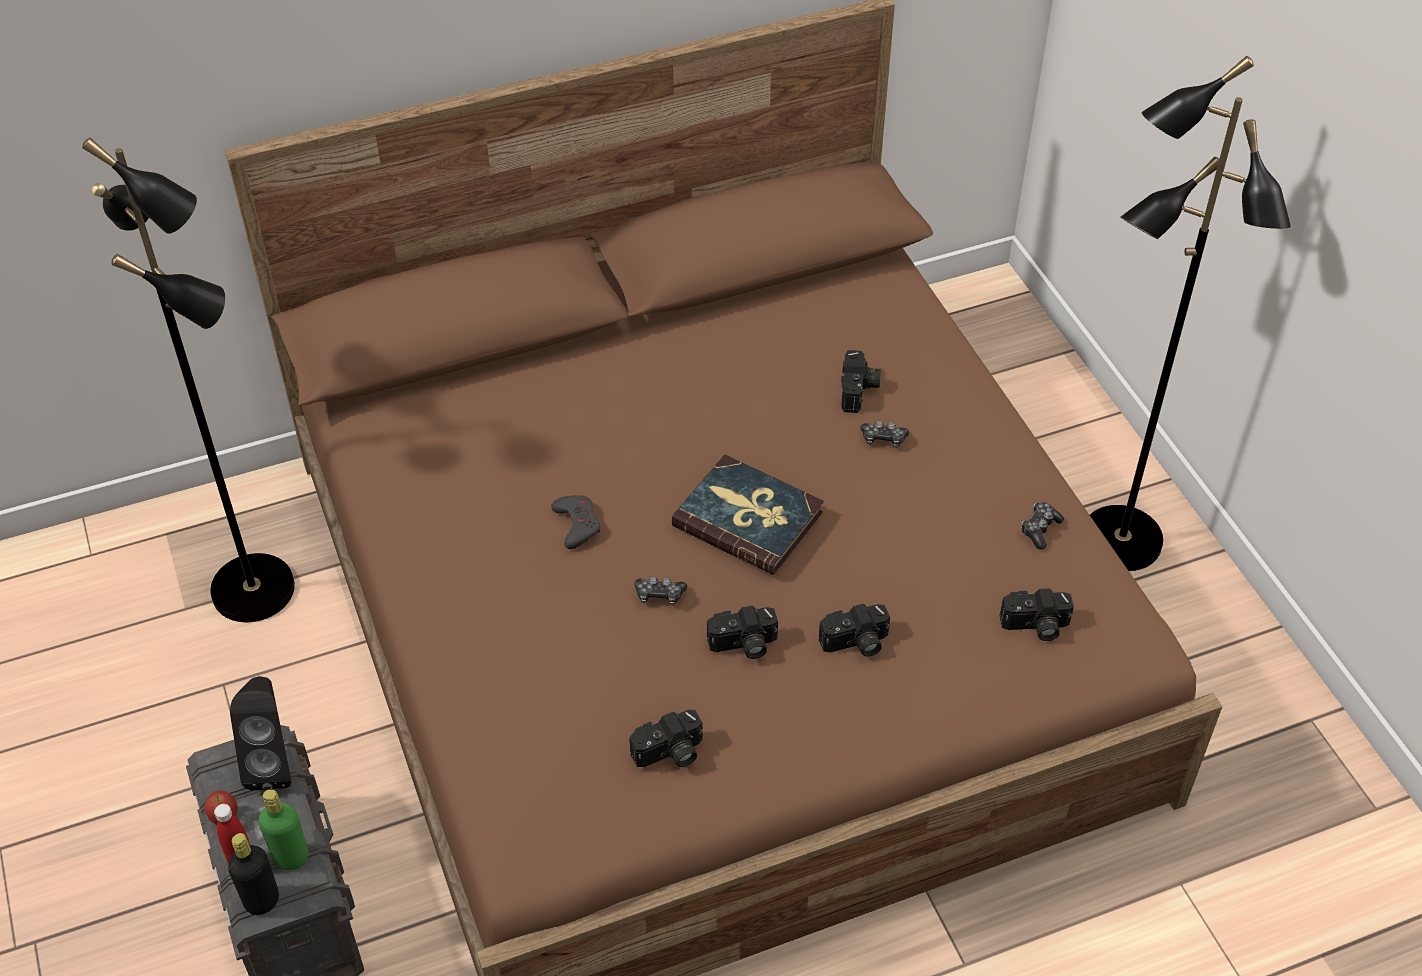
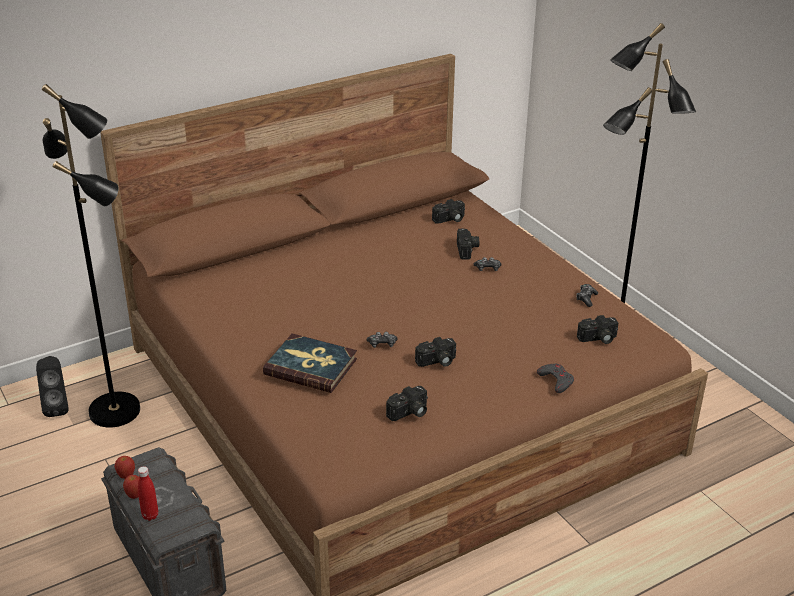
camera: 10 degrees left, 15 degrees down
(219, 777) = (126, 476): none -> apple
(262, 900) = (167, 533): black bottle -> none
(273, 763) = (159, 465): black speaker -> black speaker (57, 407)
(291, 857) = (181, 509): green bottle -> none
(577, 524) = (324, 319): grey game controller -> grey game controller (556, 380)
(748, 519) = (422, 307): book -> book (311, 366)
(855, 643) = (500, 356): camera -> camera (450, 220)

